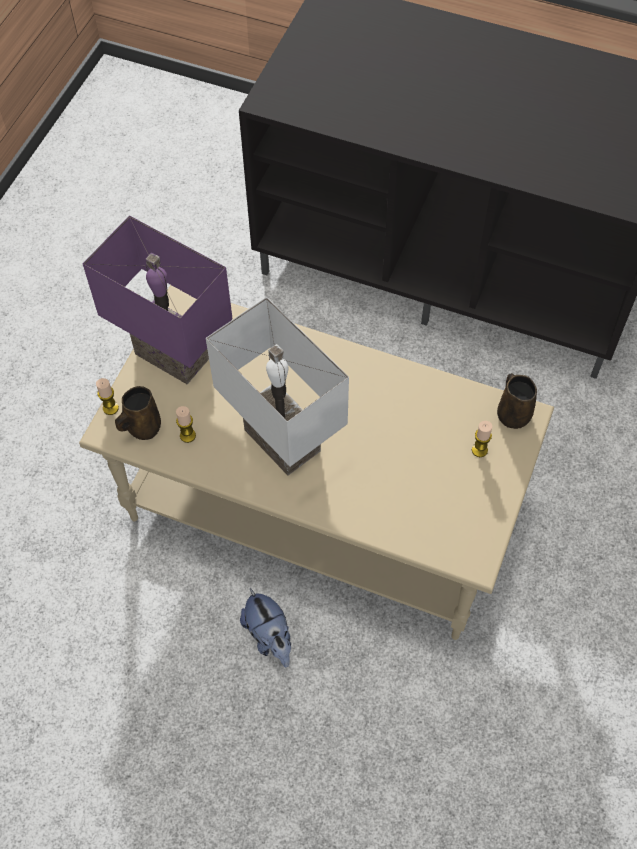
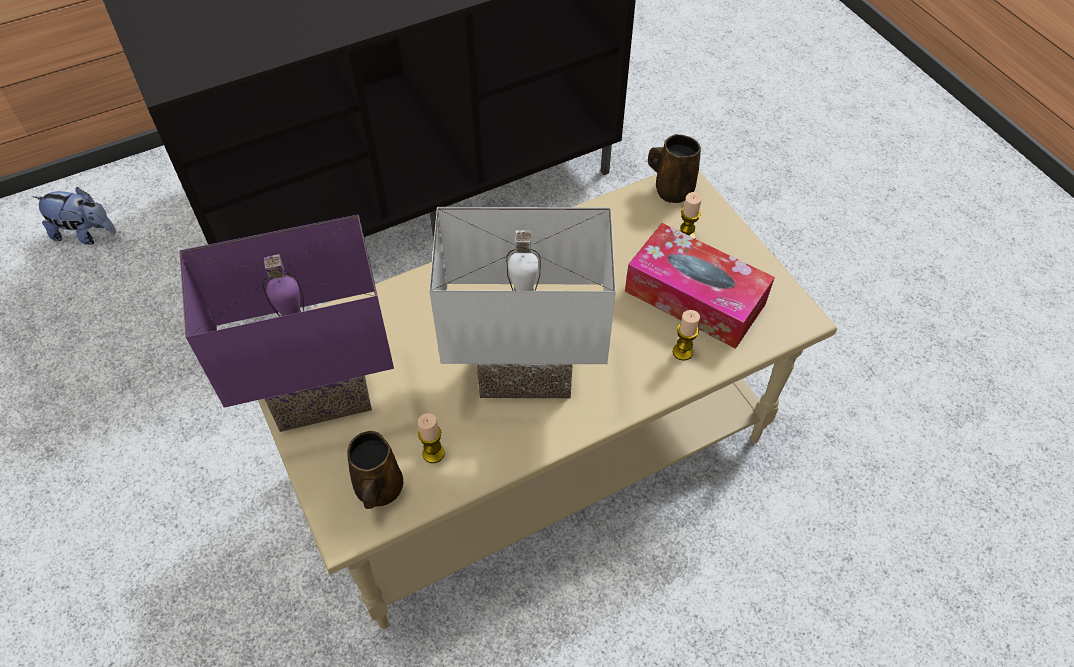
camera: 50 degrees left, 5 degrees down
(110, 408) = (320, 504): candle -> candle (682, 352)
(270, 637) = (628, 593): plush toy -> plush toy (86, 234)
(431, 490) = (694, 297): none -> tissue box

